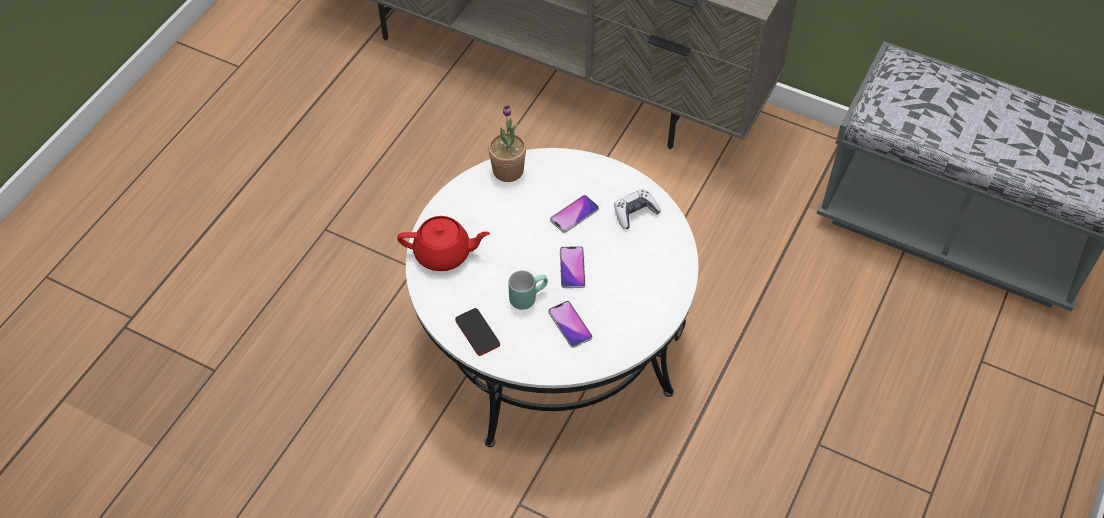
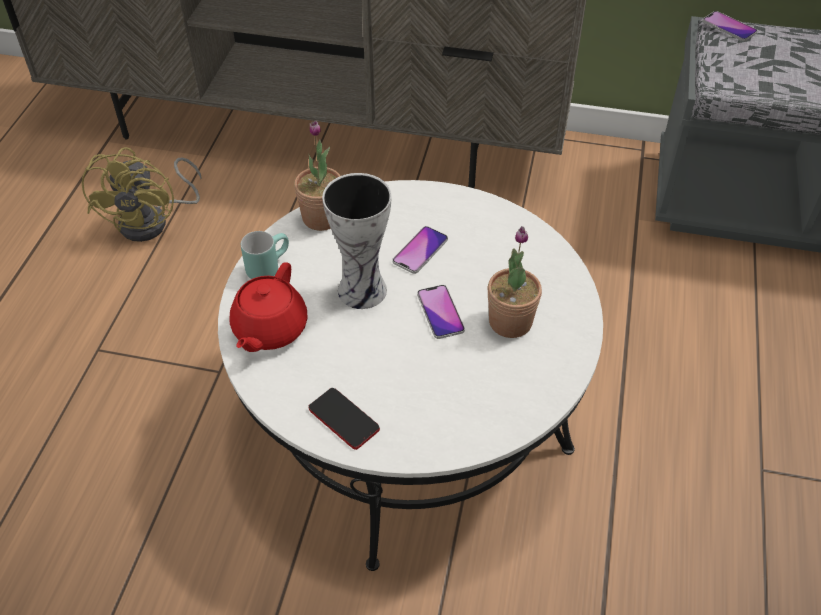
camera: 15 degrees left, 5 degrees down
(391, 124) = (153, 221): none -> yellow fan
(444, 254) = (269, 329): red teapot -> red teapot turned 120 degrees clockwise
(522, 237) = (364, 289): none -> vase
(527, 296) = (395, 358): turquoise mug -> turquoise mug (267, 266)
(570, 324) = (463, 382): phone -> phone (729, 27)
(621, 286) = (510, 322): none -> potted plant
(635, 213) = (493, 235): game controller -> none

